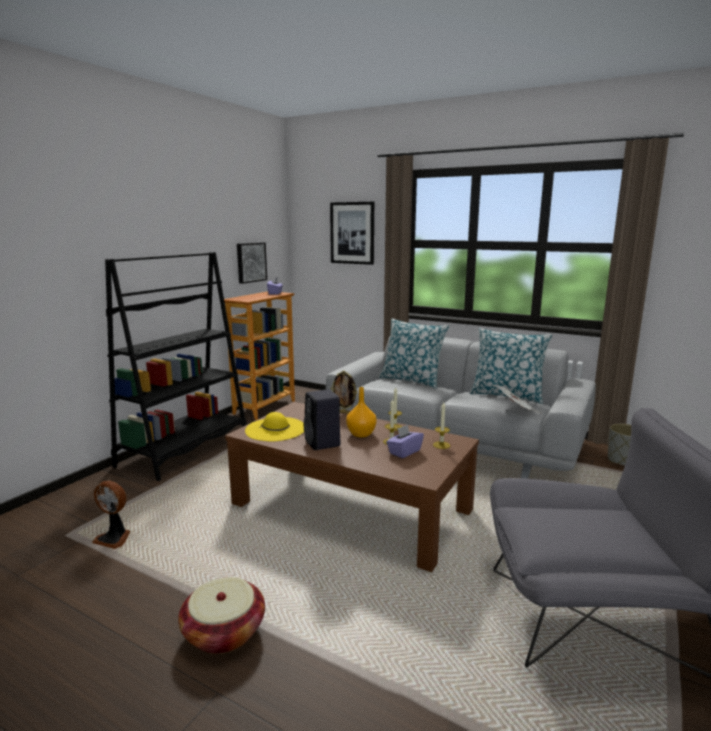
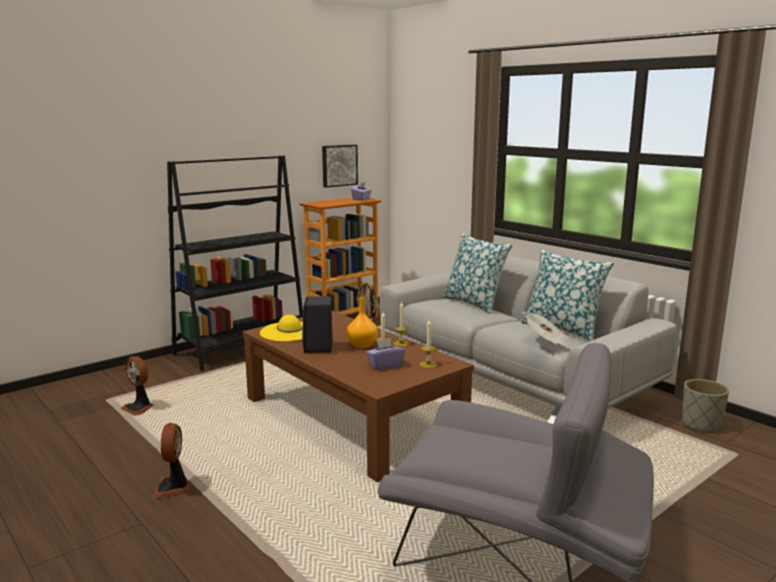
camera: 20 degrees right, 0 degrees up
(224, 632) = (173, 488): basket -> fan
(352, 233) = (447, 136): picture -> none

